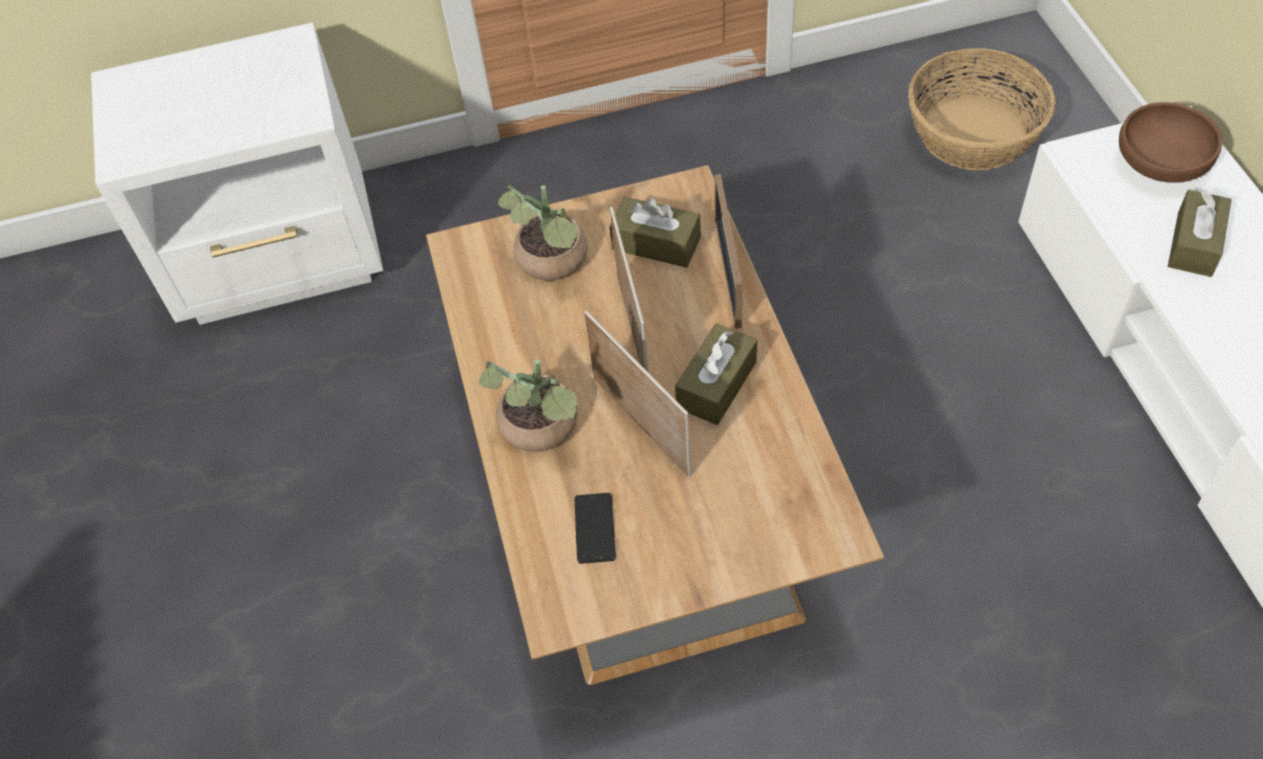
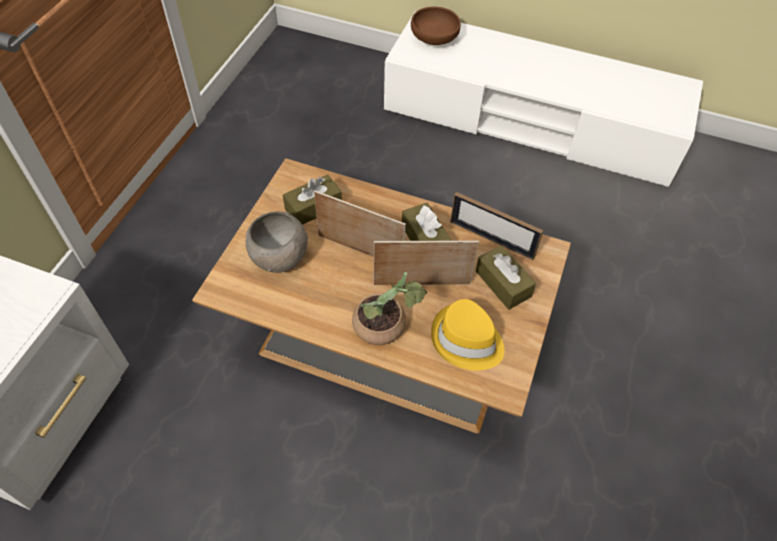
camera: 60 degrees left, 0 degrees up
(552, 264) = (280, 256): potted plant -> grey bowl
(594, 528) = (466, 340): phone -> yellow hat
(728, 272) = (361, 193): picture frame -> picture frame (491, 239)
(972, 134) = (319, 89): basket -> none
(1194, 244) = (483, 58): brown tissue box -> brown tissue box (503, 284)

